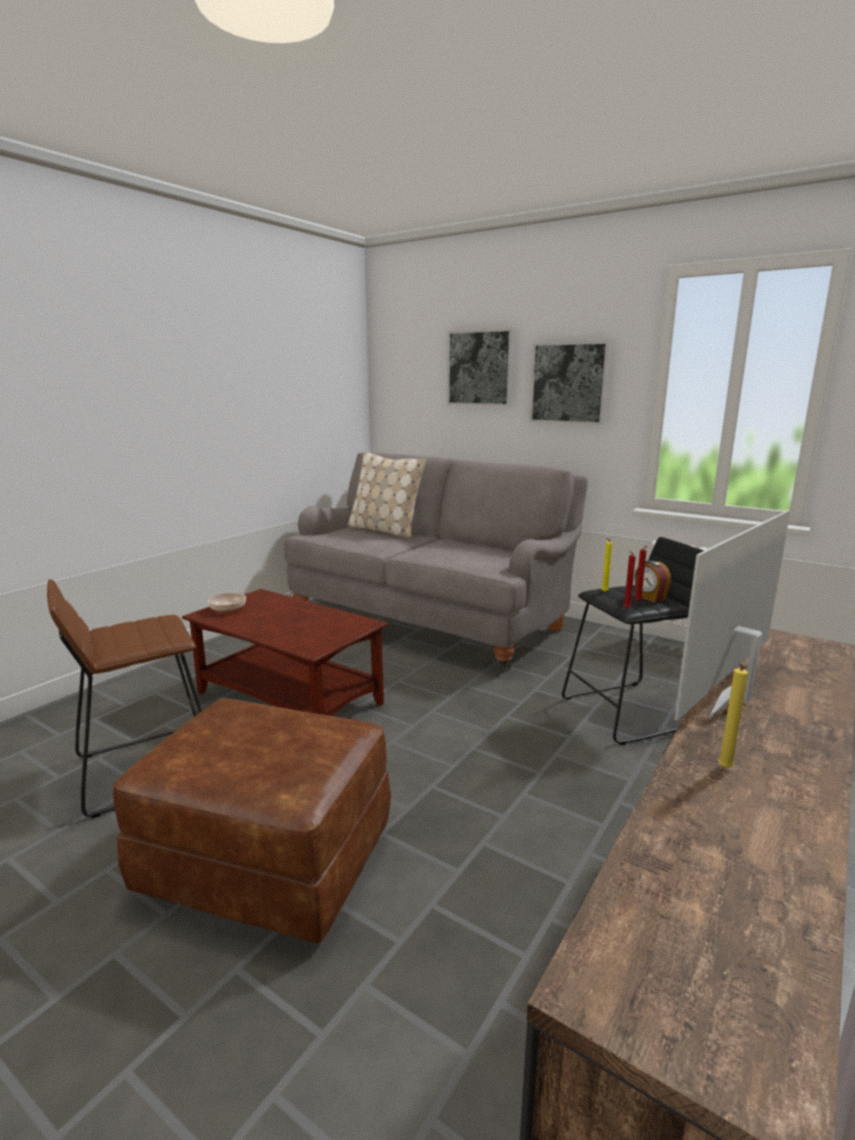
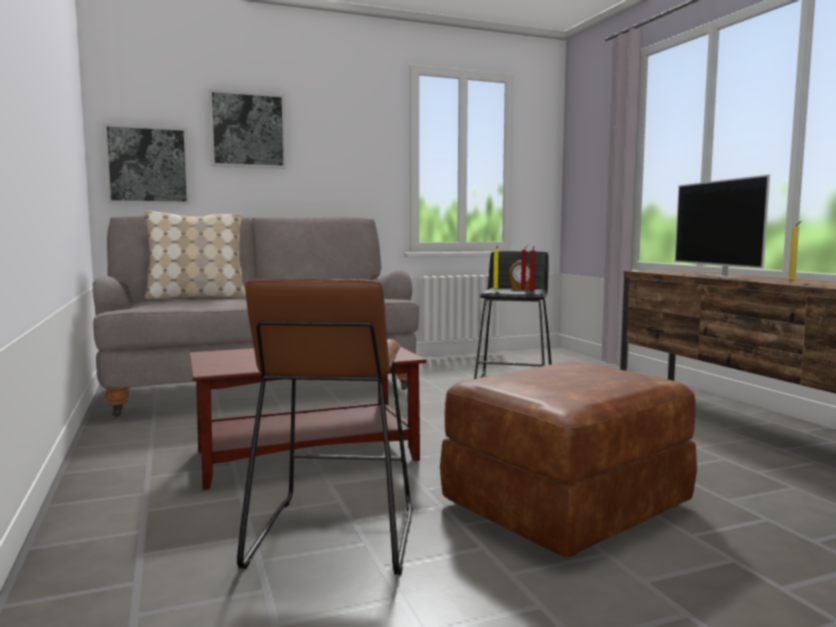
camera: 55 degrees left, 10 degrees down
(227, 609) = (223, 364): bowl -> none
(569, 383) = (340, 149): picture -> picture (147, 165)

